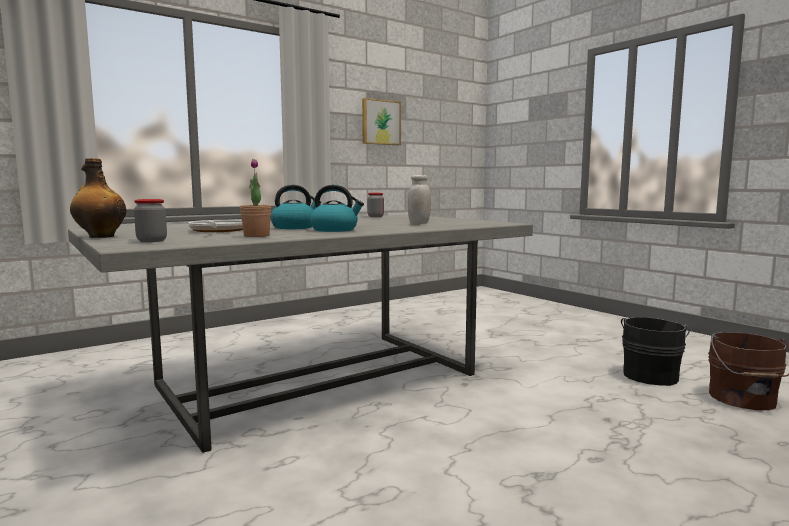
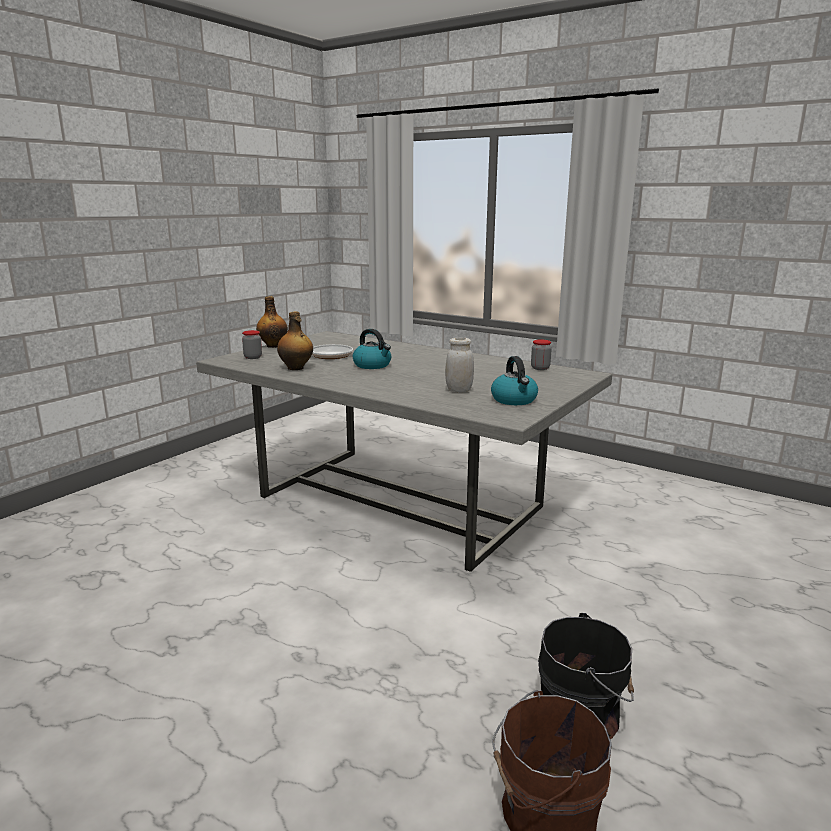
camera: 70 degrees right, 10 degrees up
(256, 236) = (296, 368): potted plant -> bottle
(335, 230) = (358, 377): kettle -> kettle (514, 400)
(380, 122) = (728, 229): picture -> none

